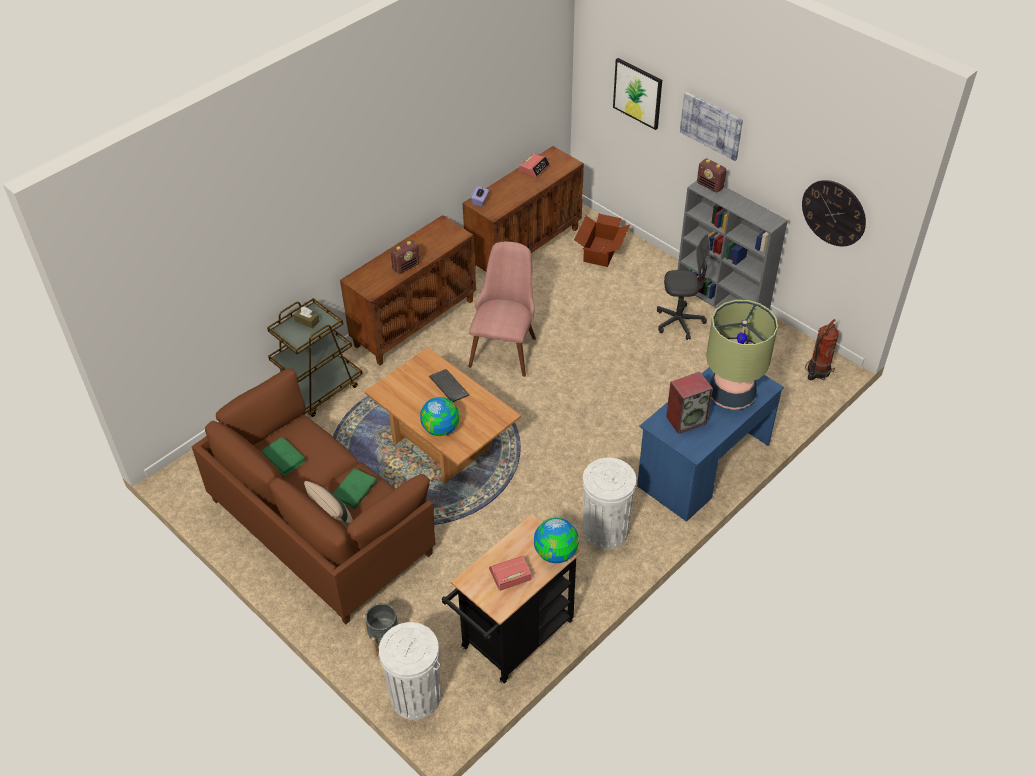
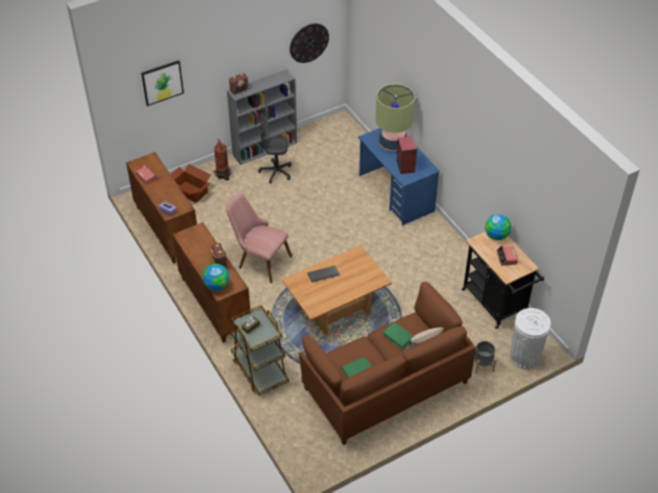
camera: 75 degrees left, 0 degrees up
(440, 428) = (359, 285): globe -> globe (216, 285)
(605, 530) = (430, 247): white trash can -> none
(679, 322) = (276, 172): grey office chair -> grey office chair turned 105 degrees counterclockwise
(711, 125) = (220, 59): picture -> none
(817, 371) = (342, 127): fire extinguisher -> fire extinguisher (223, 174)

